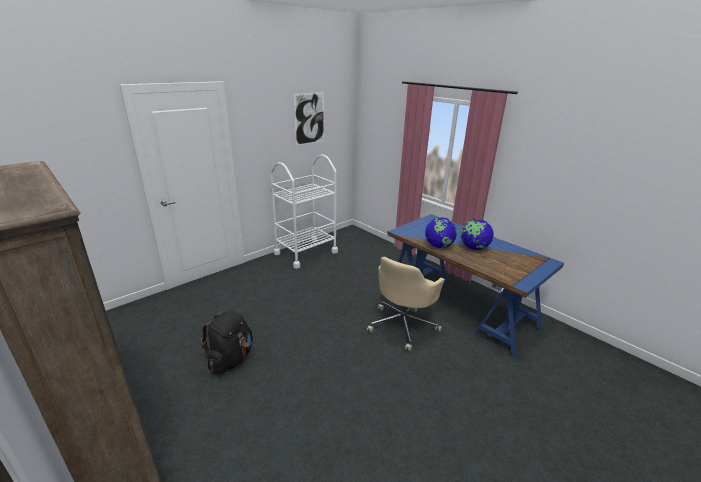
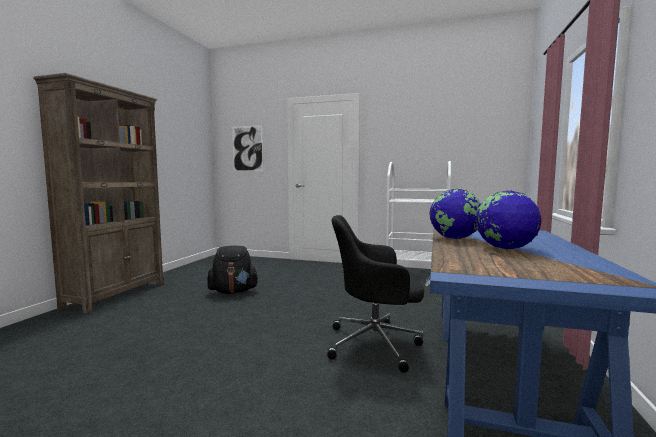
camera: 60 degrees right, 20 degrees down
(309, 118) = (451, 127): picture -> picture (247, 148)
(403, 325) = (376, 344): beige office chair -> black office chair

